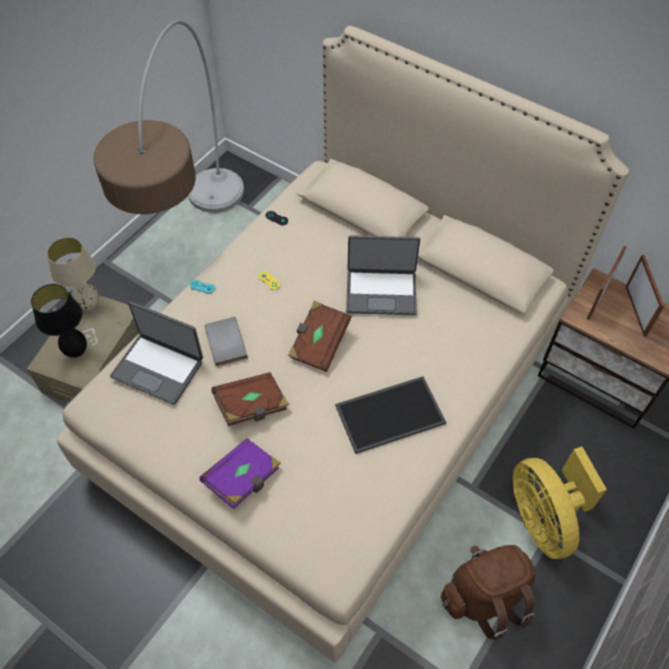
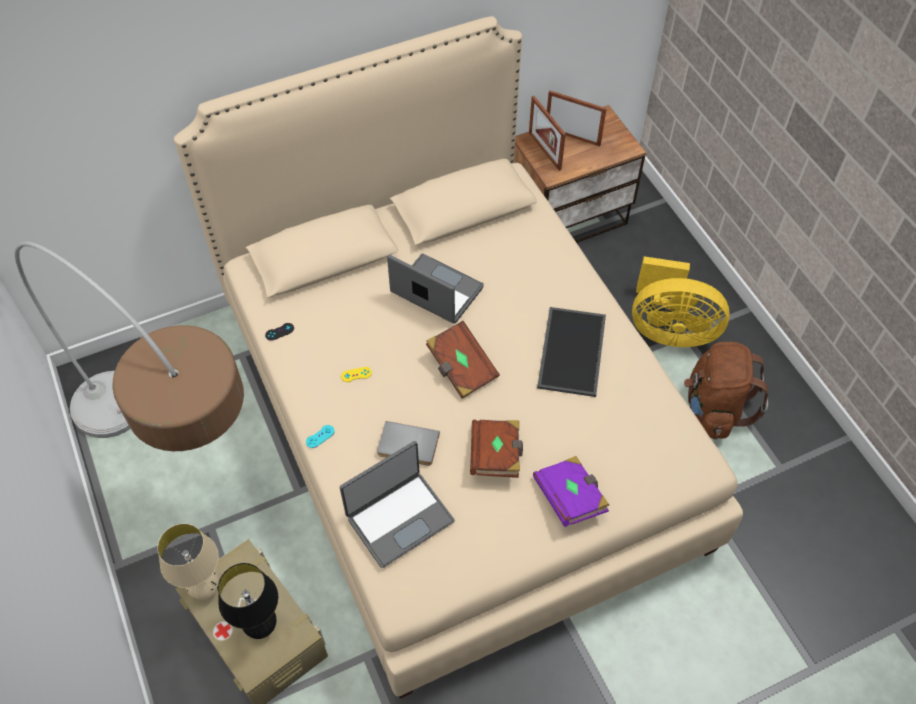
camera: 60 degrees left, 0 degrees up
(381, 291) = (436, 291): laptop -> laptop turned 90 degrees counterclockwise

